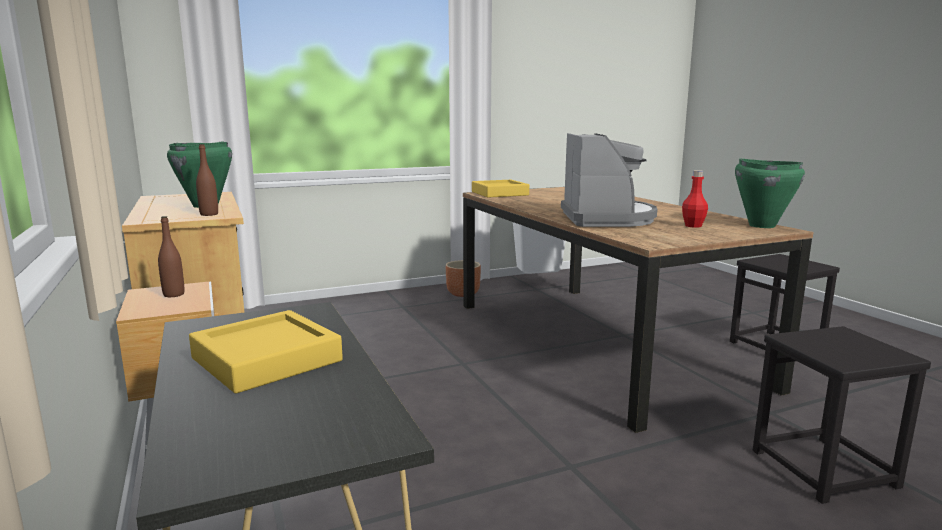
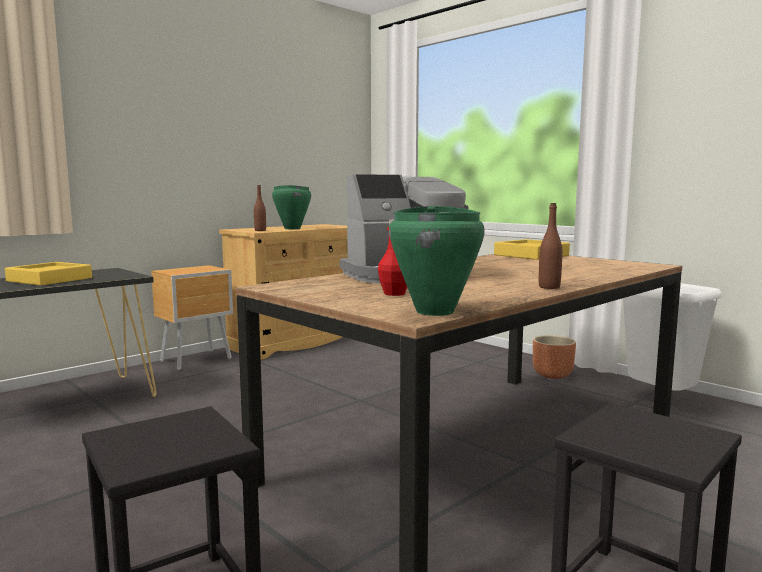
camera: 70 degrees right, 5 degrees down
(174, 294) = (199, 269): brown bottle -> brown bottle (549, 287)

